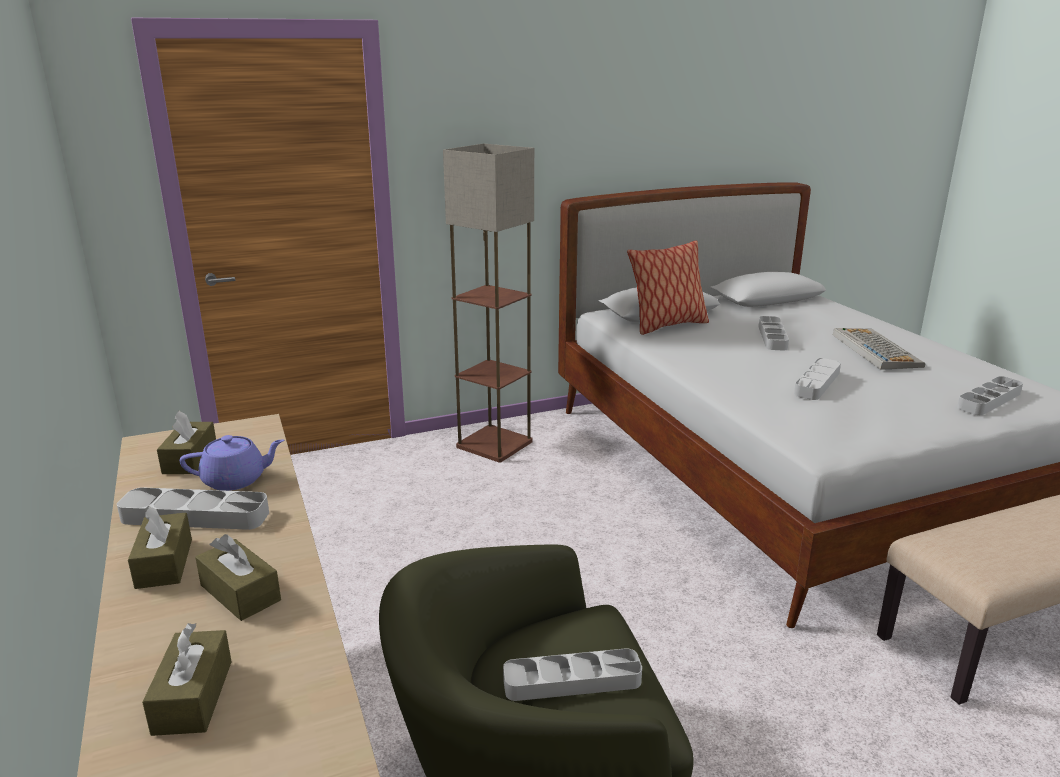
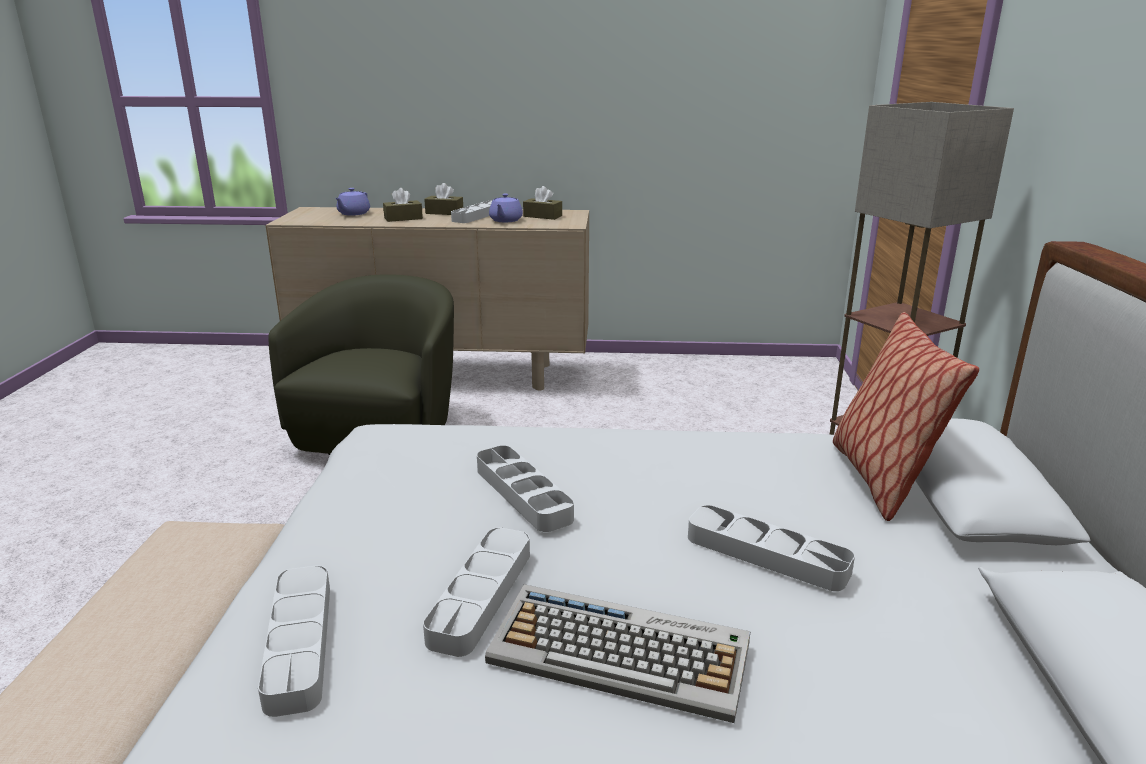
camera: 115 degrees right, 0 degrees up
(193, 697) = (353, 213): brown tissue box -> purple teapot
(572, 681) = (352, 356): grey tray -> grey tray (481, 595)

